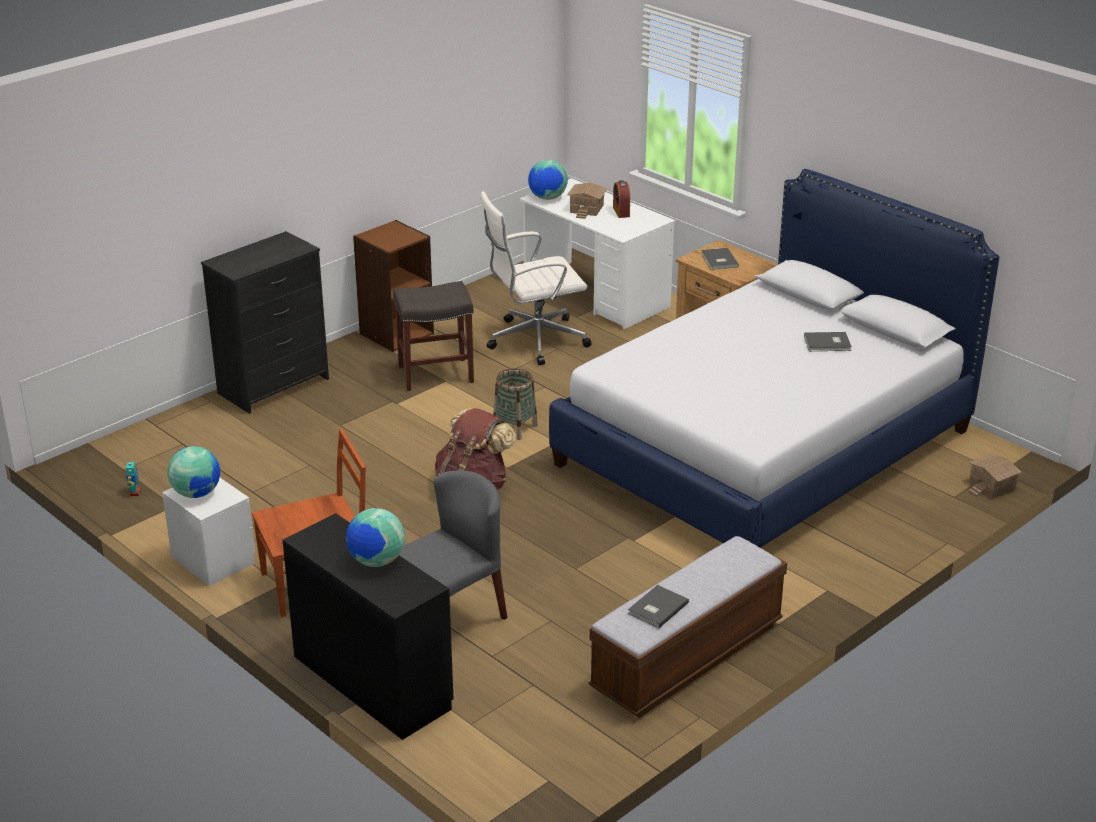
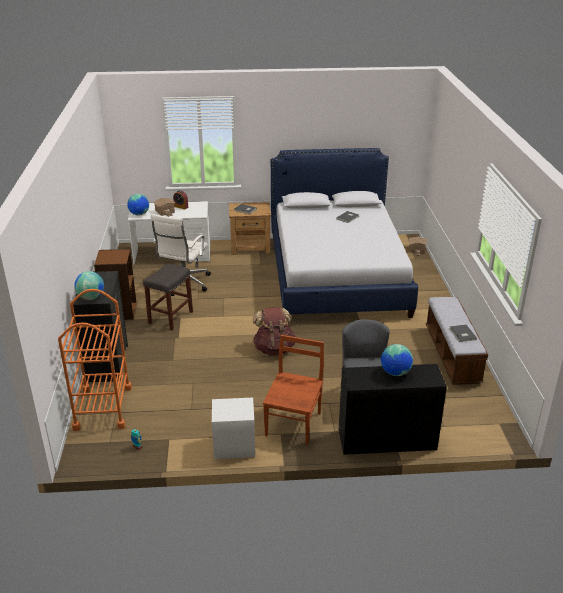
camera: 50 degrees left, 0 degrees up
(181, 431) = (103, 408): none -> orange cart
(196, 493) = (228, 411): globe -> globe (91, 297)
(514, 428) = (243, 319): basket -> none

